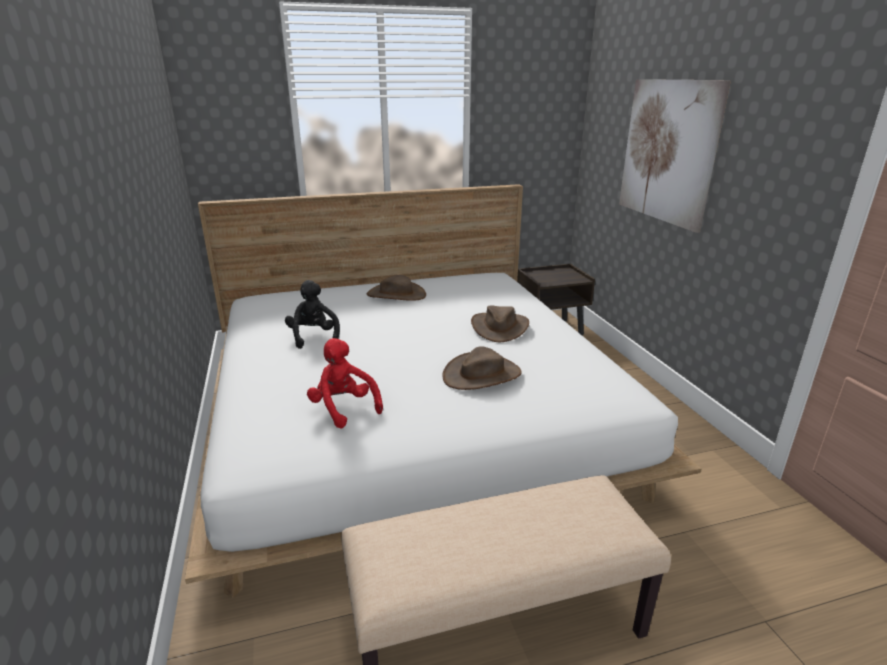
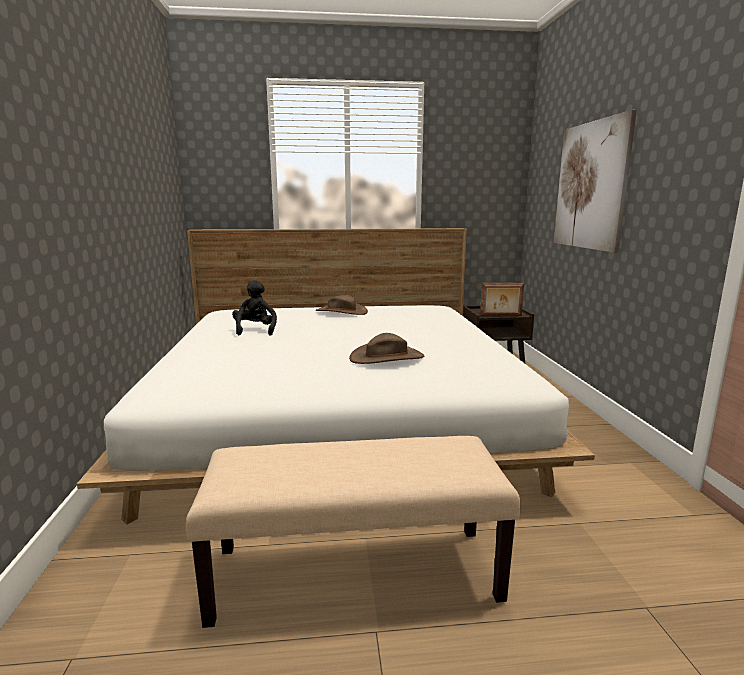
camera: 10 degrees right, 10 degrees down
(344, 408) = (252, 369): red plush toy -> none
(499, 327) = (421, 332): brown hat -> none
(561, 282) = (501, 316): none -> picture frame

